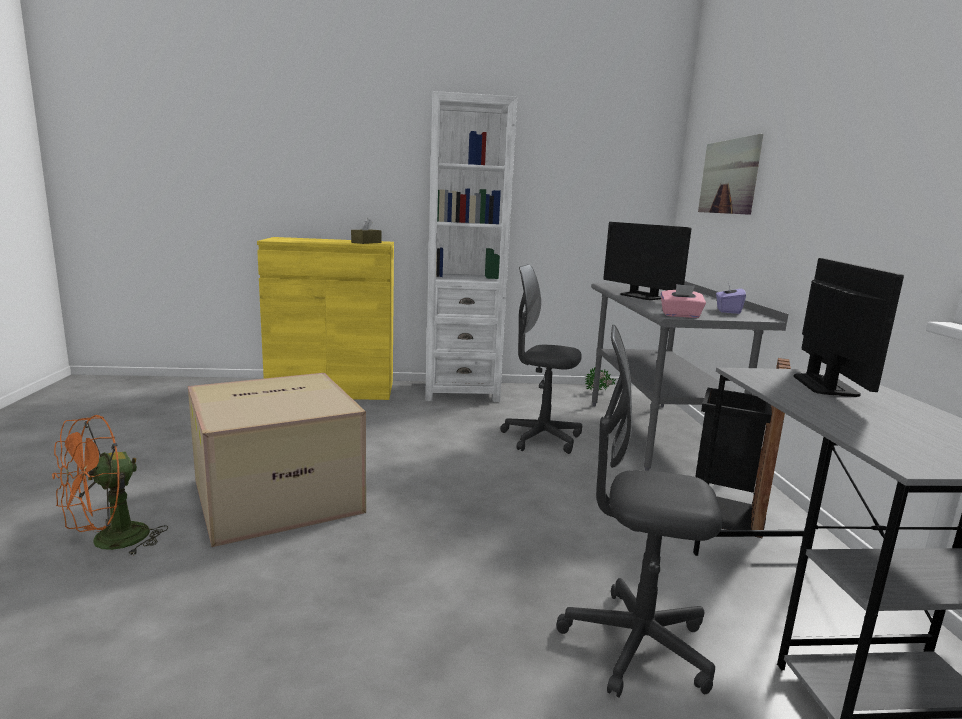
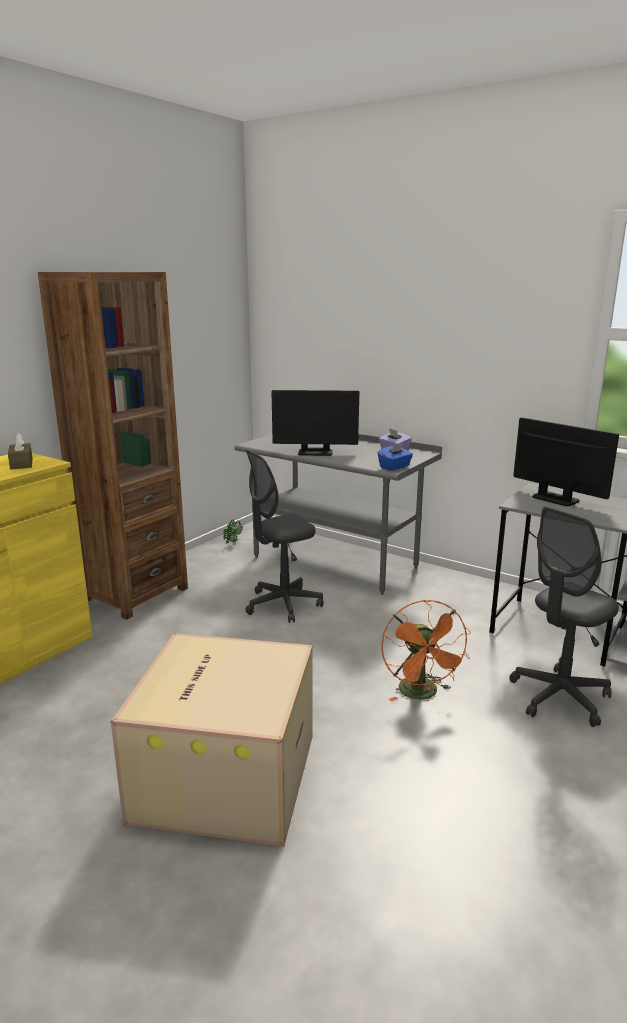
camera: 50 degrees left, 5 degrees up
(109, 543) = (202, 922): orange fan -> orange fan (422, 694)
(461, 391) = (135, 594): white bookcase -> brown bookcase
(680, 315) = (395, 467): pink tissue box -> blue tissue box
(725, 513) = (459, 599): black trash can -> none
(729, 176) = (332, 334): picture -> none

